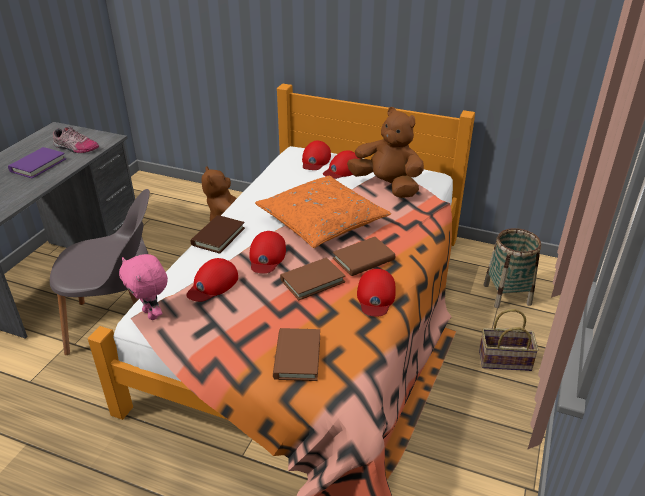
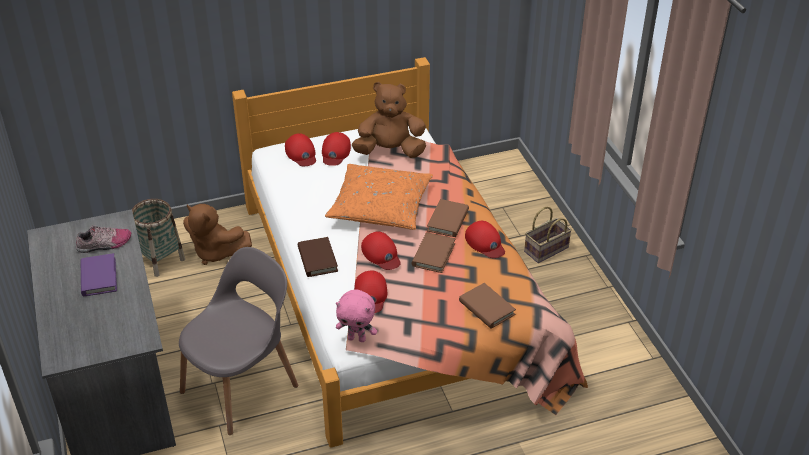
camera: 40 degrees left, 5 degrees up
(507, 294) = (503, 199): basket -> basket (160, 260)

